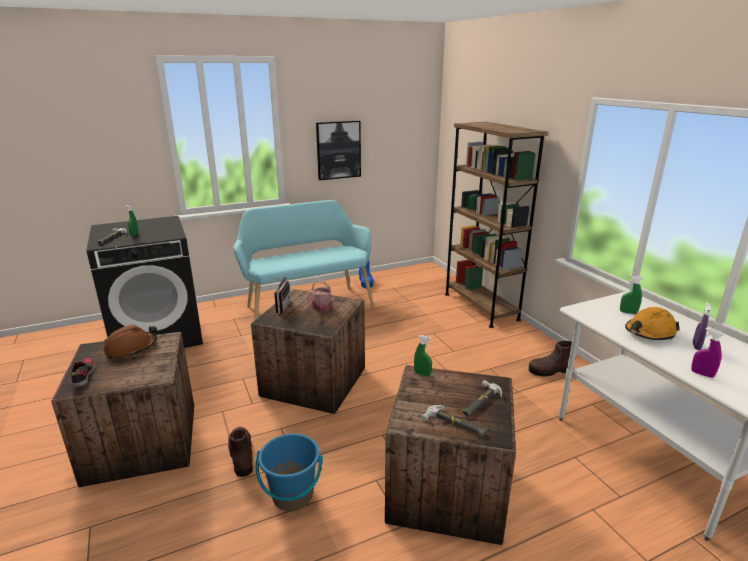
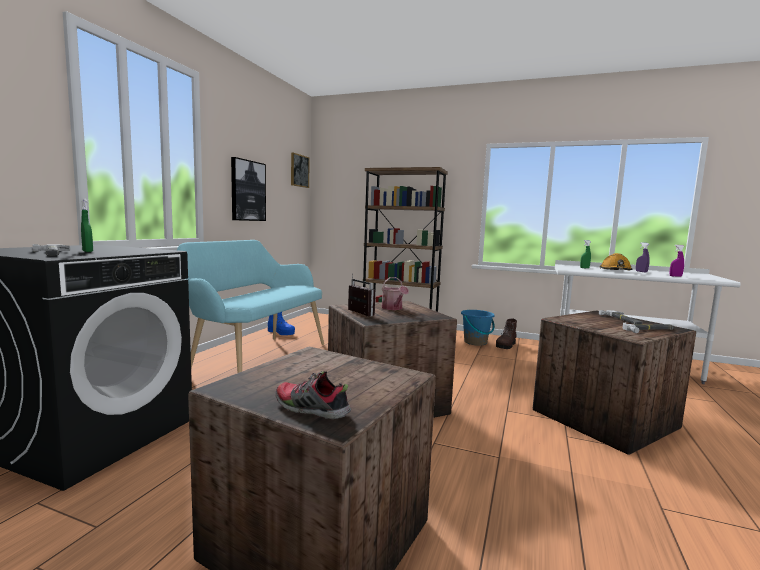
camera: 45 degrees left, 15 degrees down
(131, 348) = (294, 370): brown hard hat -> none
(241, 456) = (452, 480): brown boot -> none
(292, 496) = (552, 479): blue bucket -> blue bucket (475, 342)
(418, 115) = (299, 171): none -> picture
(422, 374) = (563, 318): green spray bottle -> none

